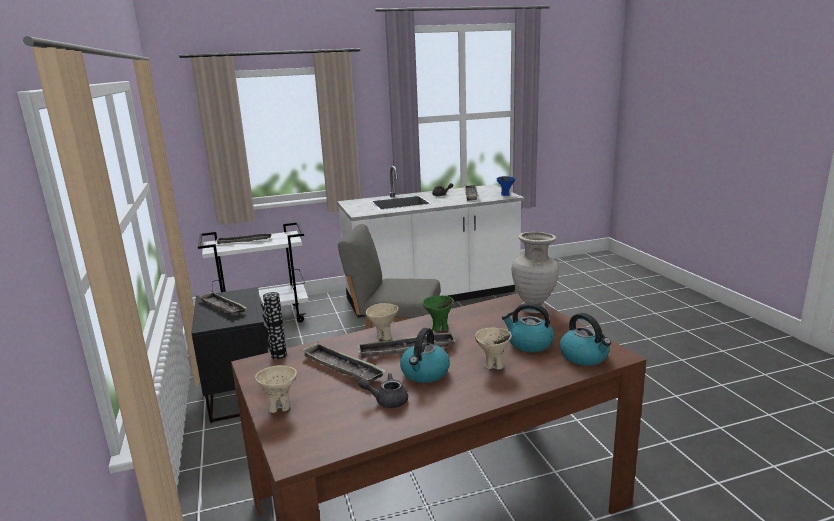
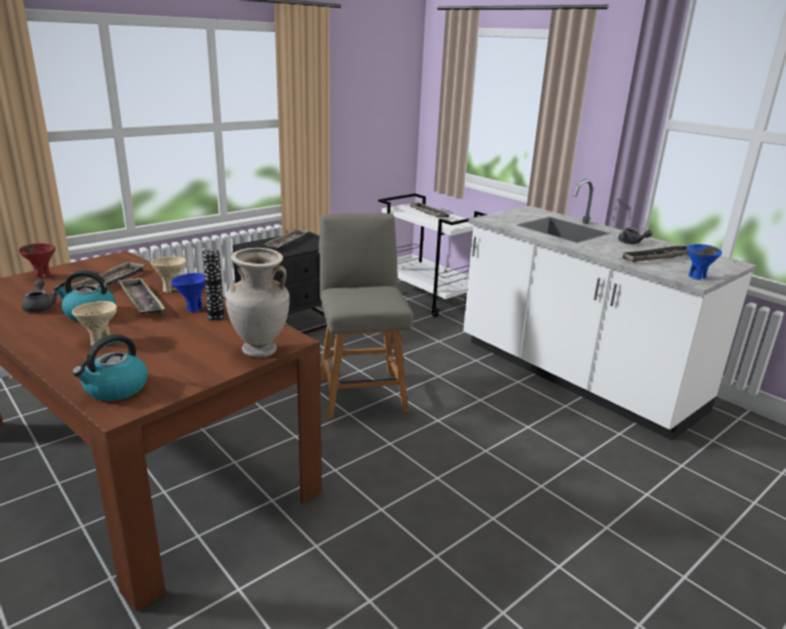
camera: 65 degrees right, 5 degrees up
(279, 355) = (134, 261): vase -> vase (216, 317)
(279, 407) = (42, 275): beige bowl -> red bowl
(439, 328) = (193, 309): green bowl -> blue bowl
(529, 344) = (154, 355): kettle -> none

